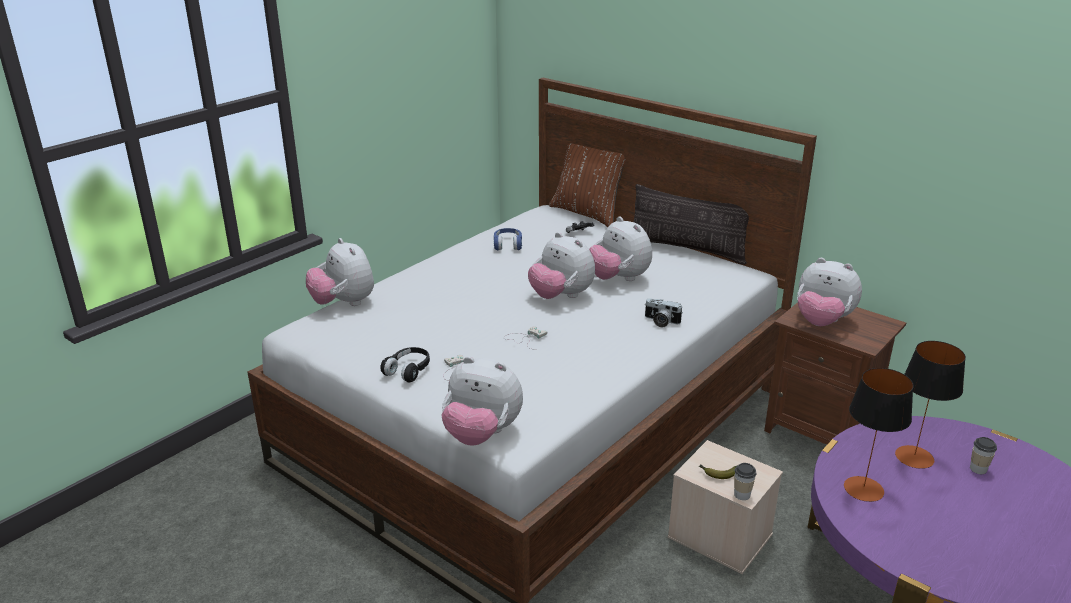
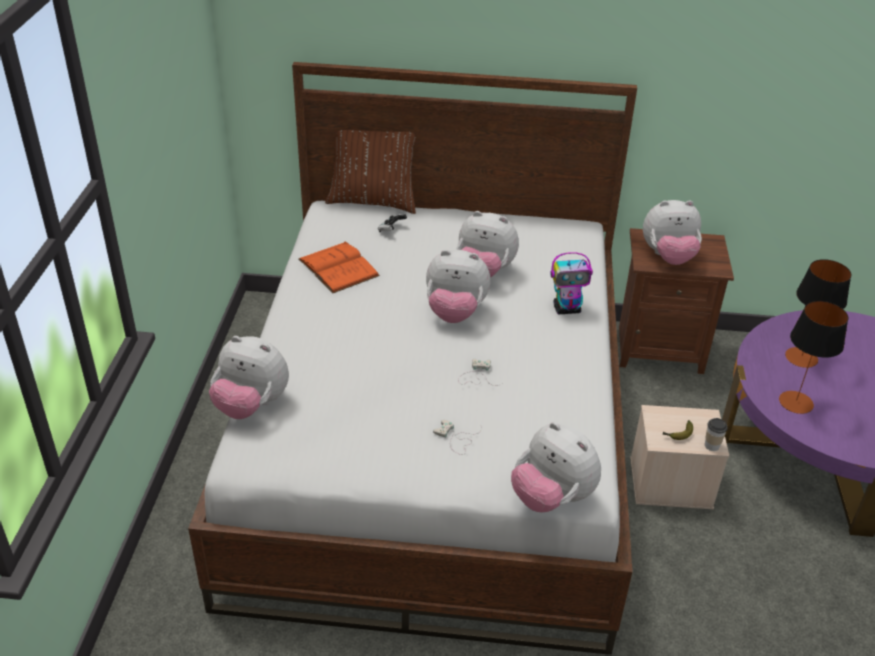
camera: 35 degrees left, 10 degrees up
(408, 370) = (412, 459): black headphones -> none
(481, 434) = (552, 498): plush toy -> plush toy turned 60 degrees clockwise
(508, 245) = (338, 267): blue headphones -> orange book
(661, 321) = (567, 309): camera -> toy robot
(686, 250) = (506, 217): pillow -> none
(978, 469) = (845, 350): cup -> none

